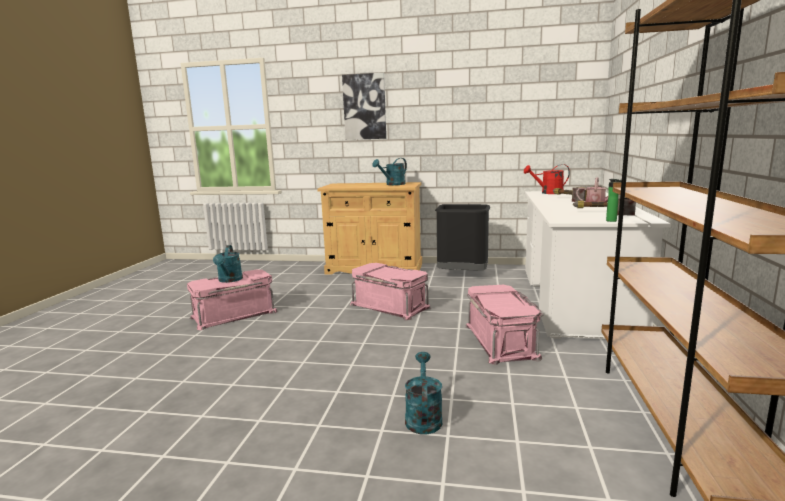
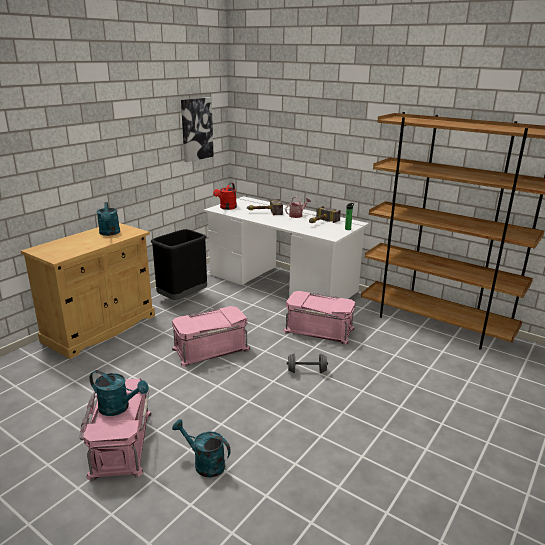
camera: 65 degrees left, 10 degrees up
(364, 107) = (45, 148): picture -> picture (196, 129)
(400, 354) = (306, 371): none -> grey dumbbell
(423, 417) = (393, 387): turquoise watering can -> turquoise watering can (204, 463)

